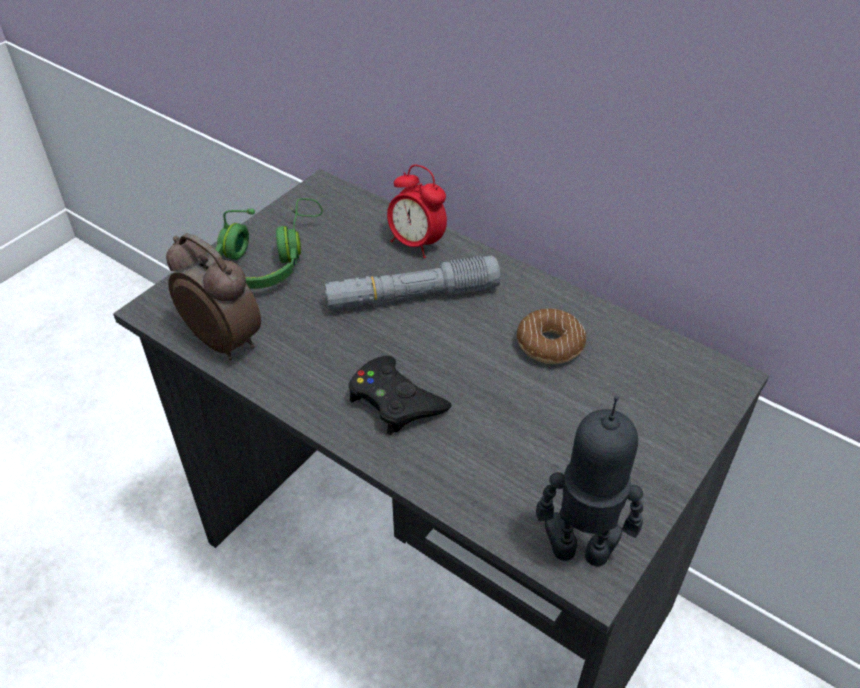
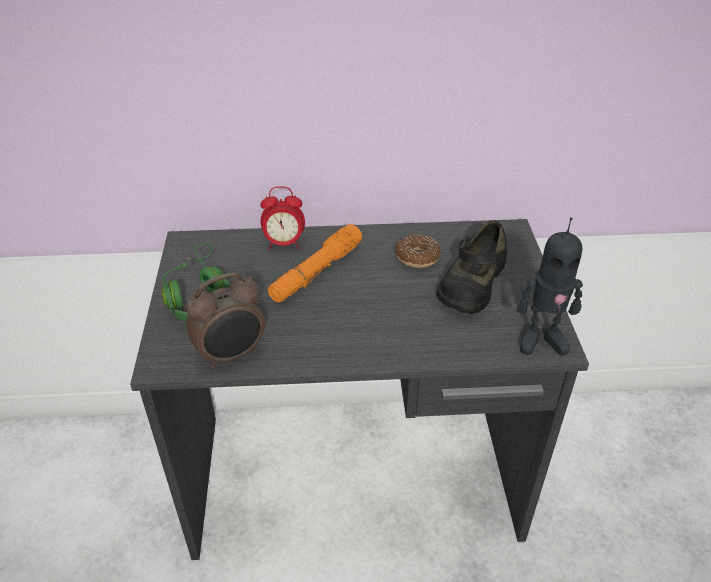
camera: 40 degrees left, 5 degrees down
(225, 340) = (232, 355): alarm clock -> alarm clock turned 150 degrees clockwise
(395, 401) = (374, 328): black game controller -> none
(412, 296) = (316, 272): grey flashlight -> orange flashlight
(579, 417) = (471, 283): none -> black shoe
(580, 550) = (541, 340): toy robot -> toy robot turned 150 degrees counterclockwise

